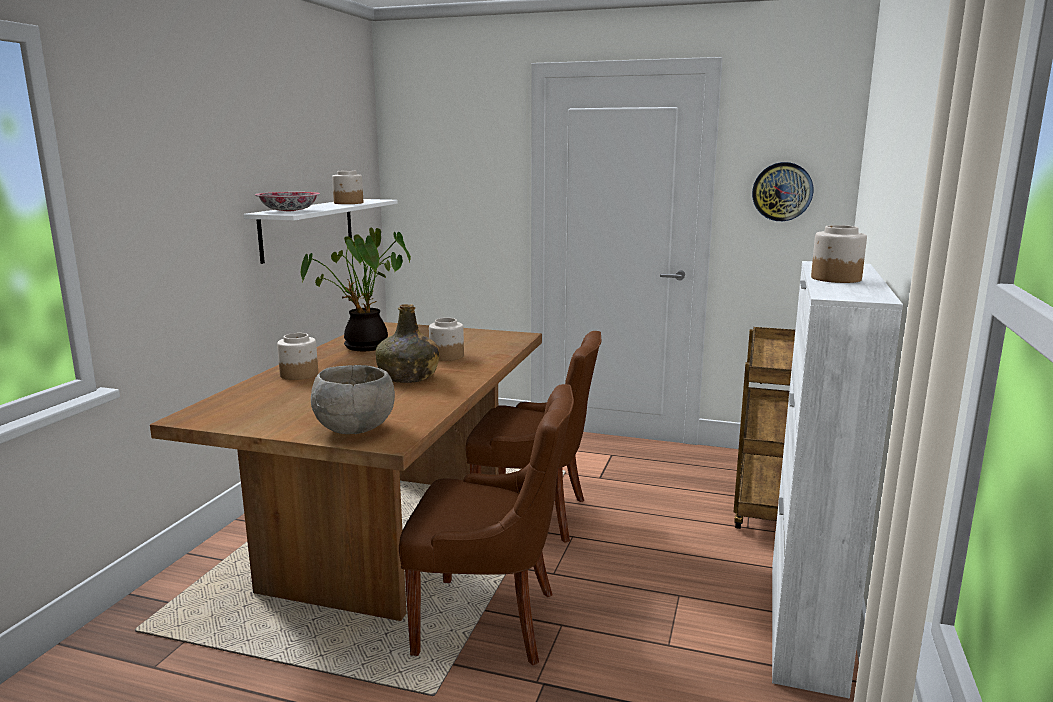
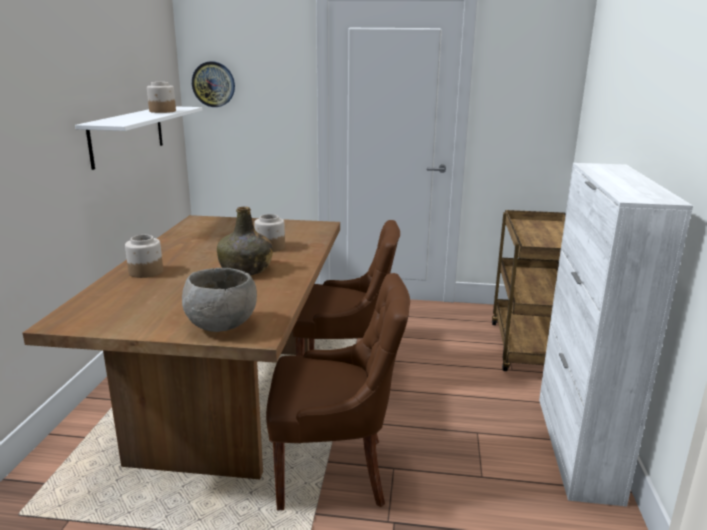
camera: 10 degrees left, 5 degrees up
(289, 211) = (116, 121): bowl -> none
(363, 347) = (193, 241): potted plant -> none
(782, 191) = (524, 100): wall clock -> wall clock (213, 84)
(835, 278) = (617, 180): jar -> none

